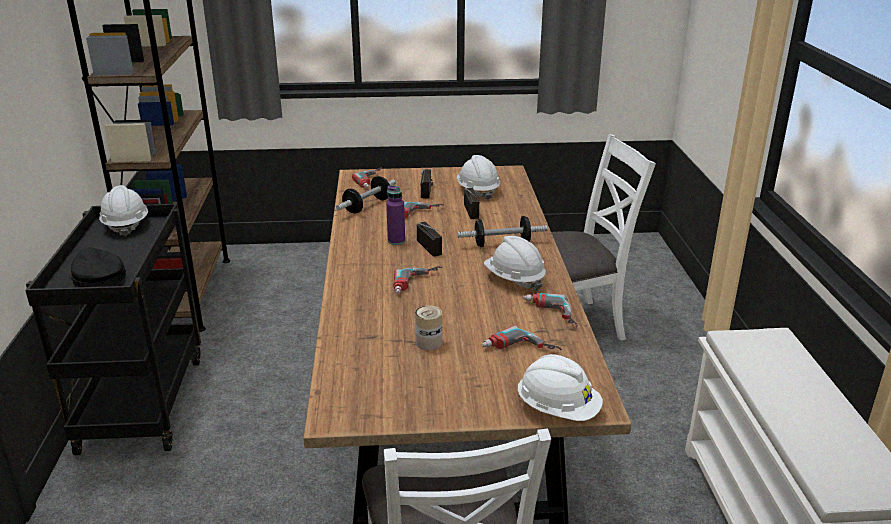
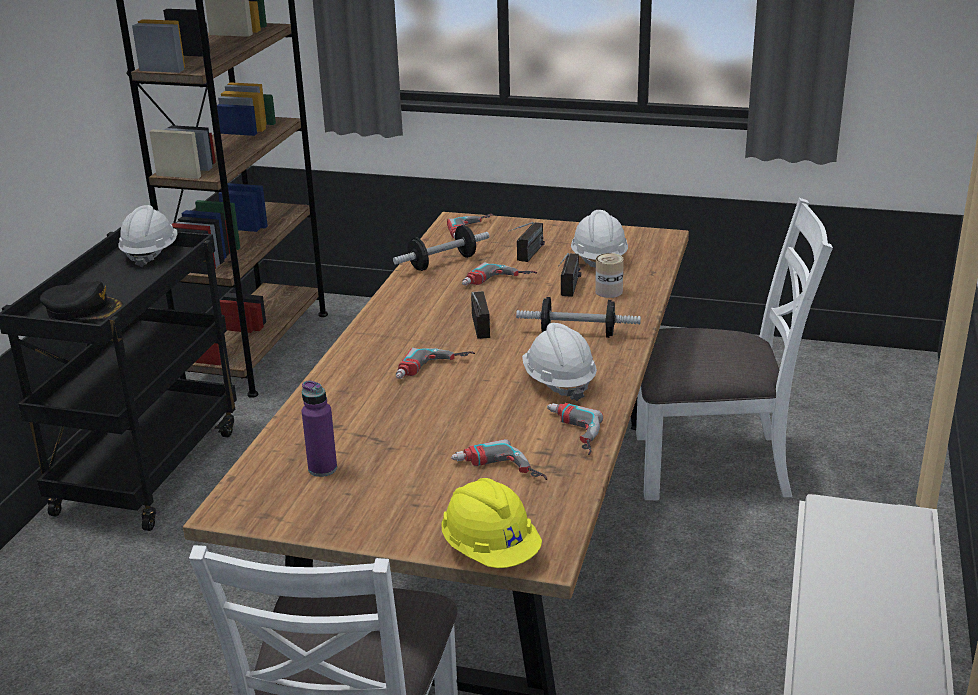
camera: 20 degrees right, 0 degrees up
(97, 276) = (84, 310): black cap -> black cap turned 120 degrees clockwise
(396, 241) = (446, 313): purple bottle -> purple bottle (322, 469)
(428, 342) = (395, 443): can -> can (609, 292)
(558, 409) = (490, 551): white hard hat -> yellow hard hat

